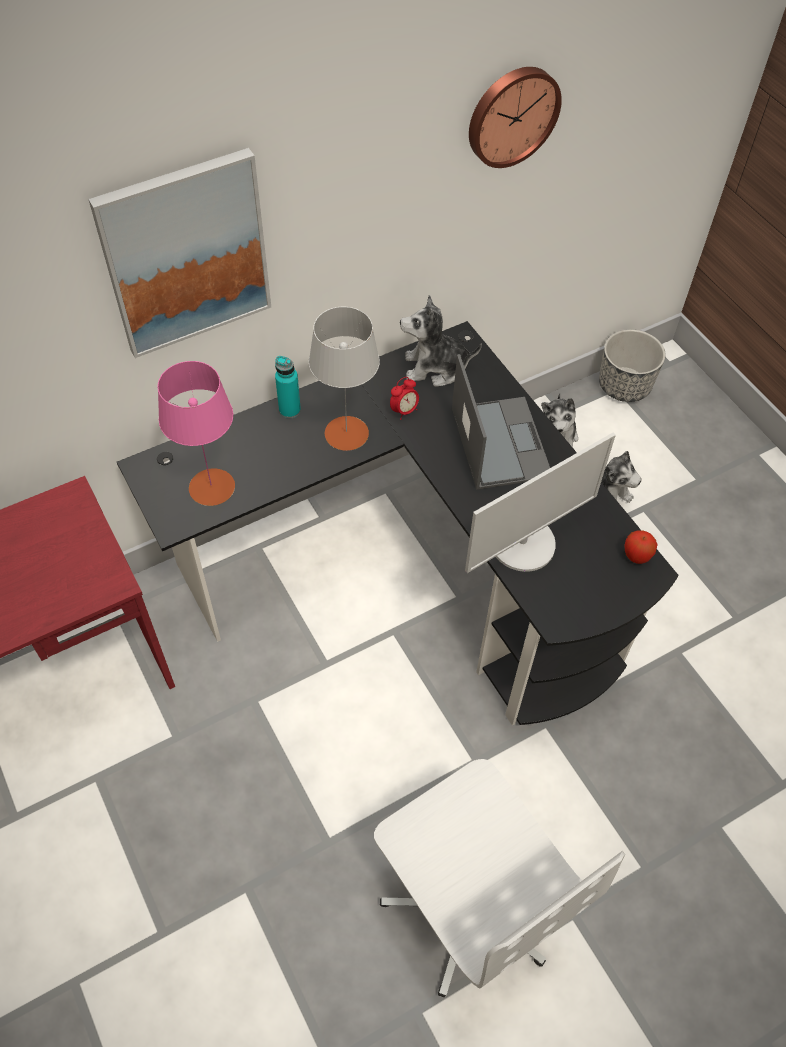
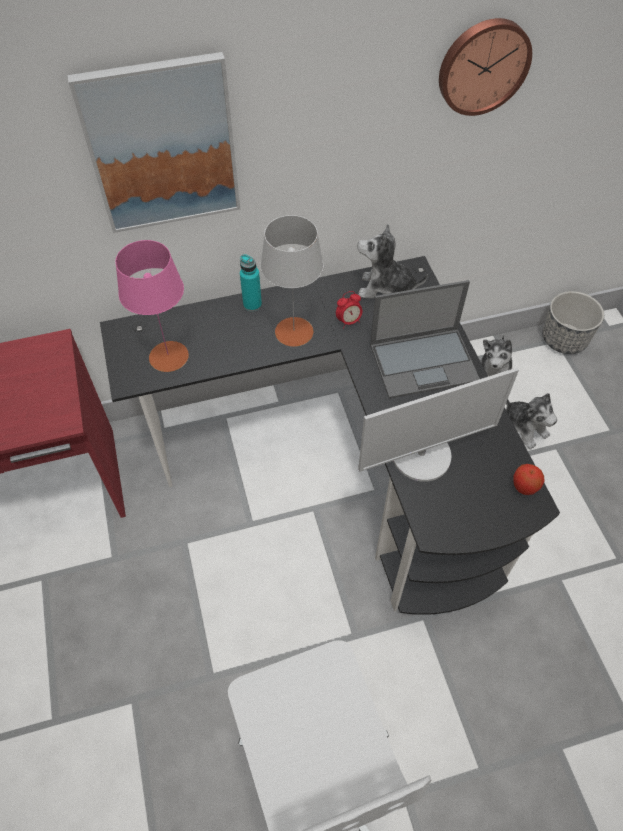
camera: 15 degrees right, 0 degrees up
(499, 442) = (424, 362): laptop -> laptop turned 75 degrees clockwise

